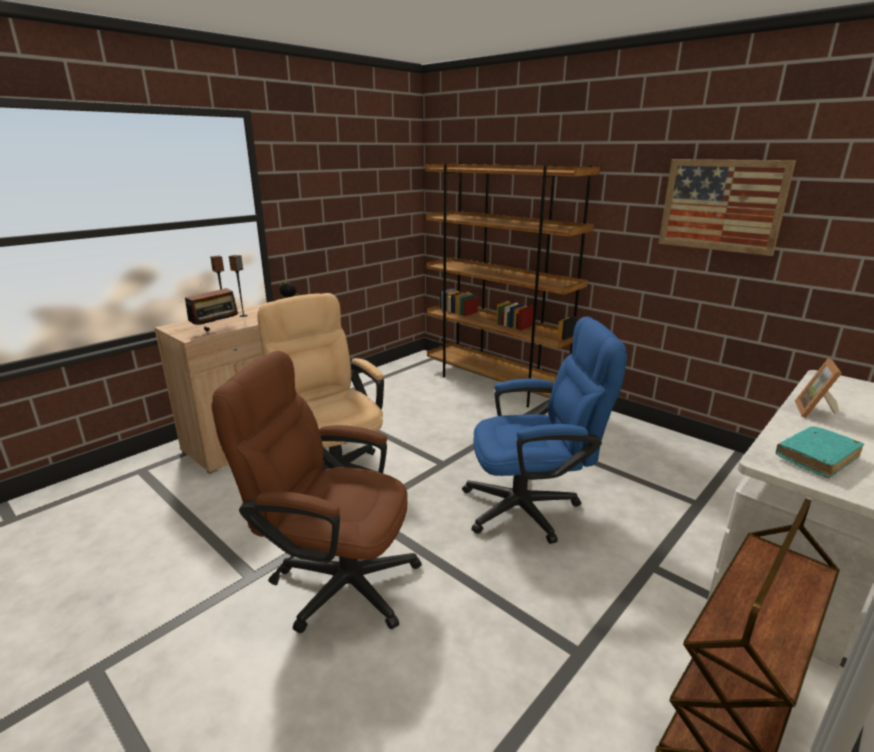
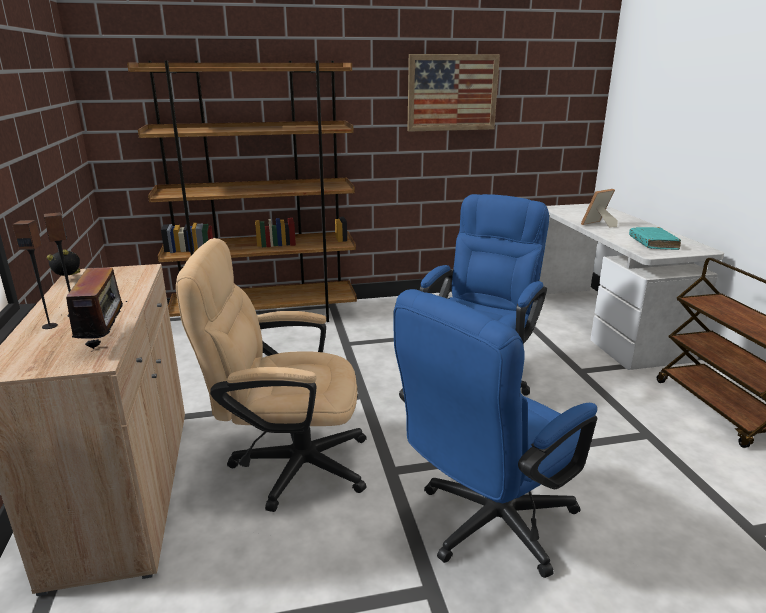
camera: 55 degrees left, 0 degrees up
(335, 580) = (486, 526): brown office chair -> blue office chair
(816, 412) = (598, 225): picture frame -> picture frame turned 90 degrees clockwise

